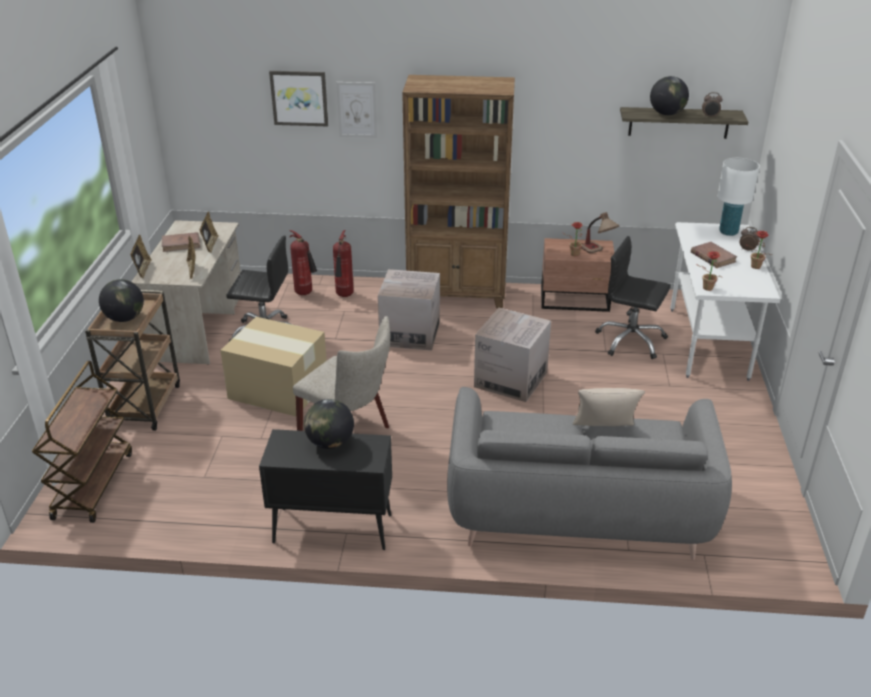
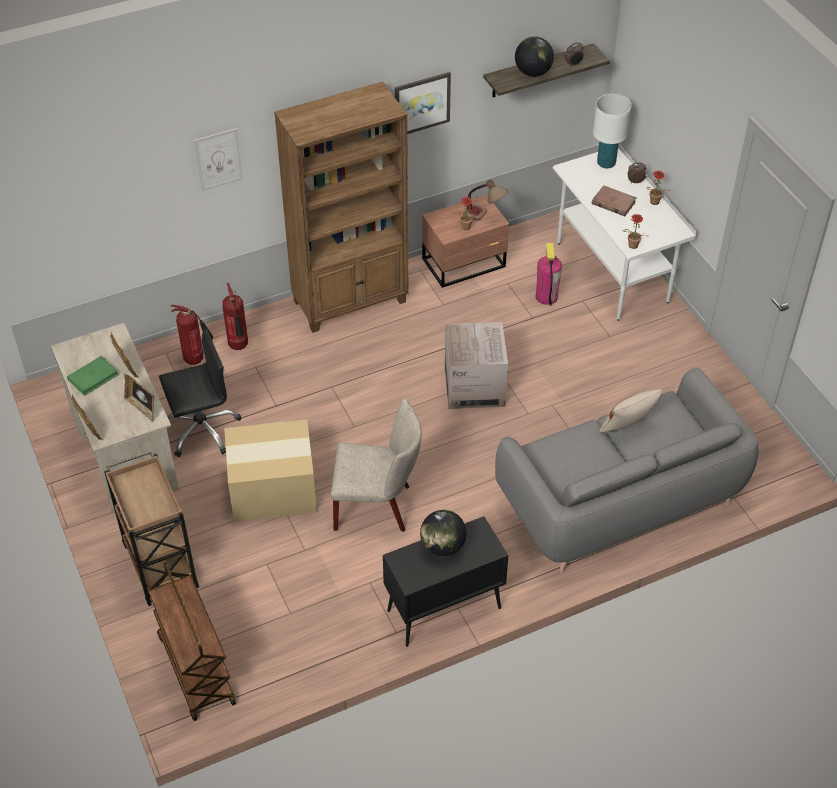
camera: 30 degrees left, 15 degrees up
(125, 318) = (145, 499): globe -> none
(181, 244) = (93, 377): brown book -> green book
(299, 98) = (154, 168): picture -> picture (421, 103)
(410, 334) = (343, 370): cardboard box -> none
(630, 341) = (546, 296): black office chair -> fire extinguisher

